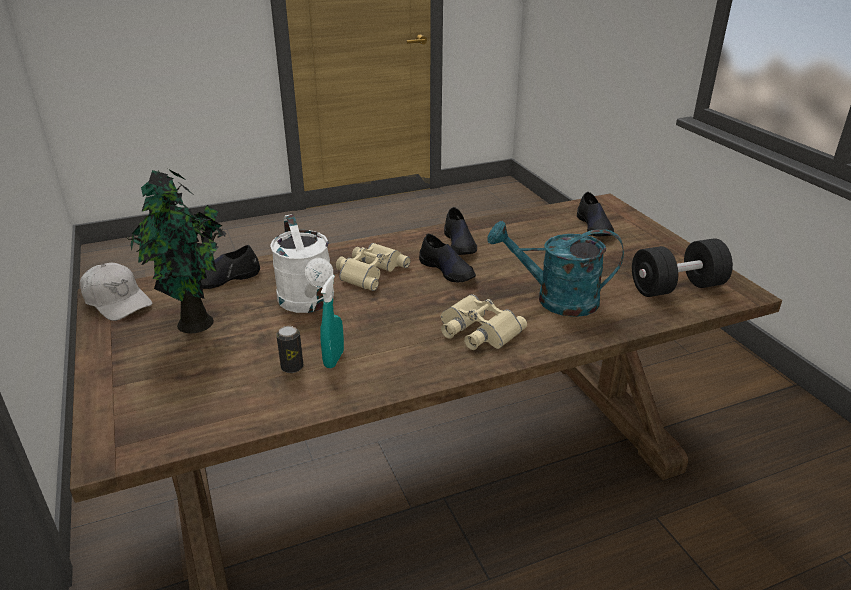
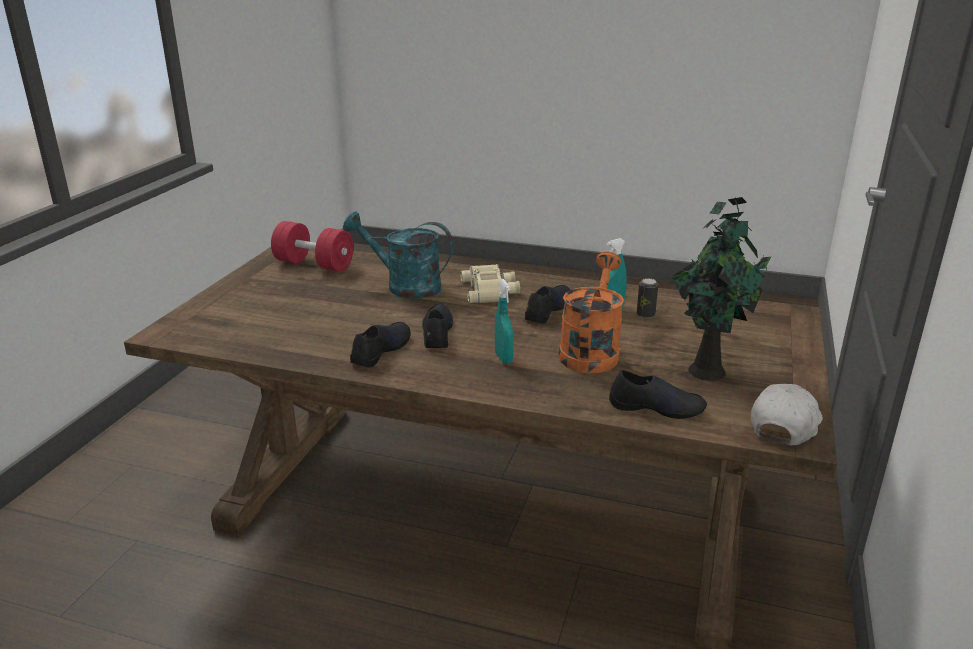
camera: 140 degrees left, 5 degrees down
(117, 301) = (785, 424): white cap -> white cap turned 45 degrees clockwise
(309, 303) = (590, 351): white watering can -> orange watering can
(369, 271) = (503, 358): beige binoculars -> turquoise spray bottle
(555, 300) = (404, 286): turquoise watering can -> turquoise watering can turned 150 degrees clockwise
(594, 226) = (239, 318): black shoe -> black shoe (547, 310)
(676, 287) = (314, 264): black dumbbell -> red dumbbell

